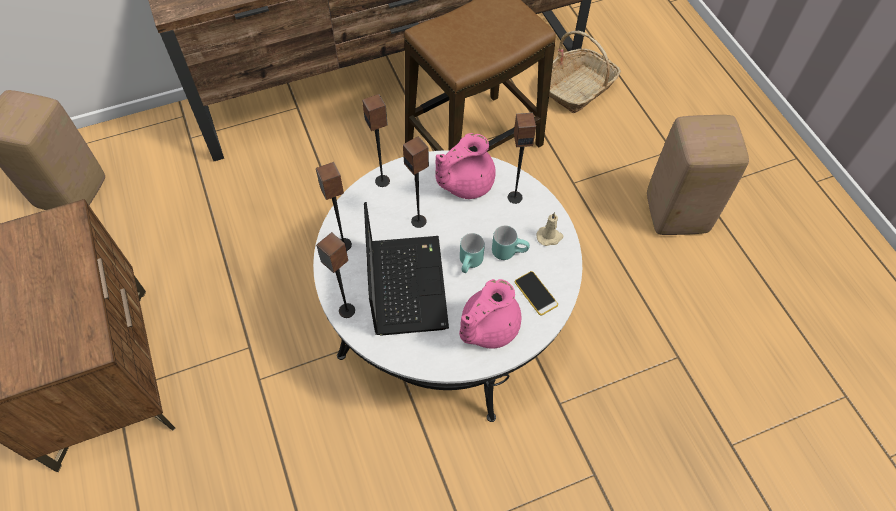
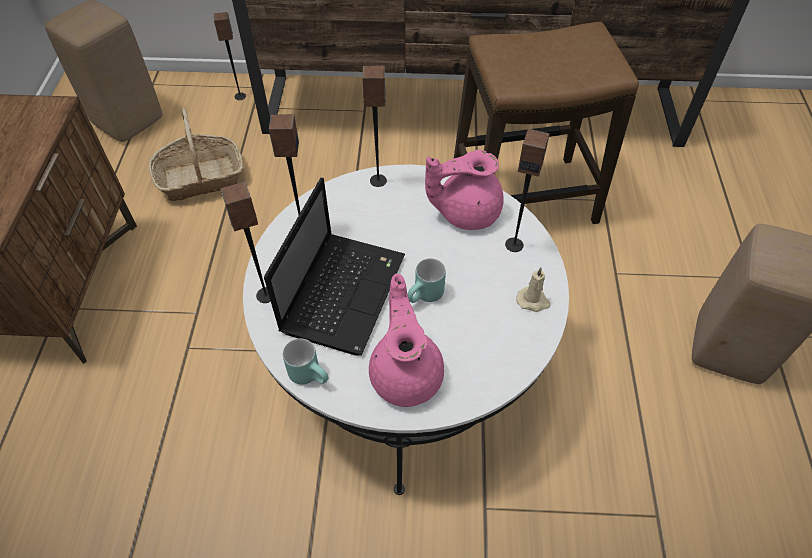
camera: 25 degrees right, 5 degrees down
(419, 221) = (394, 233): speaker -> speaker (240, 96)
(487, 327) = (406, 373): pink teapot -> pink teapot turned 105 degrees clockwise
(509, 251) = (477, 299): turquoise mug -> turquoise mug (311, 374)
(536, 293) = (484, 357): phone -> none
(578, 88) = (667, 180): basket -> basket (201, 178)

